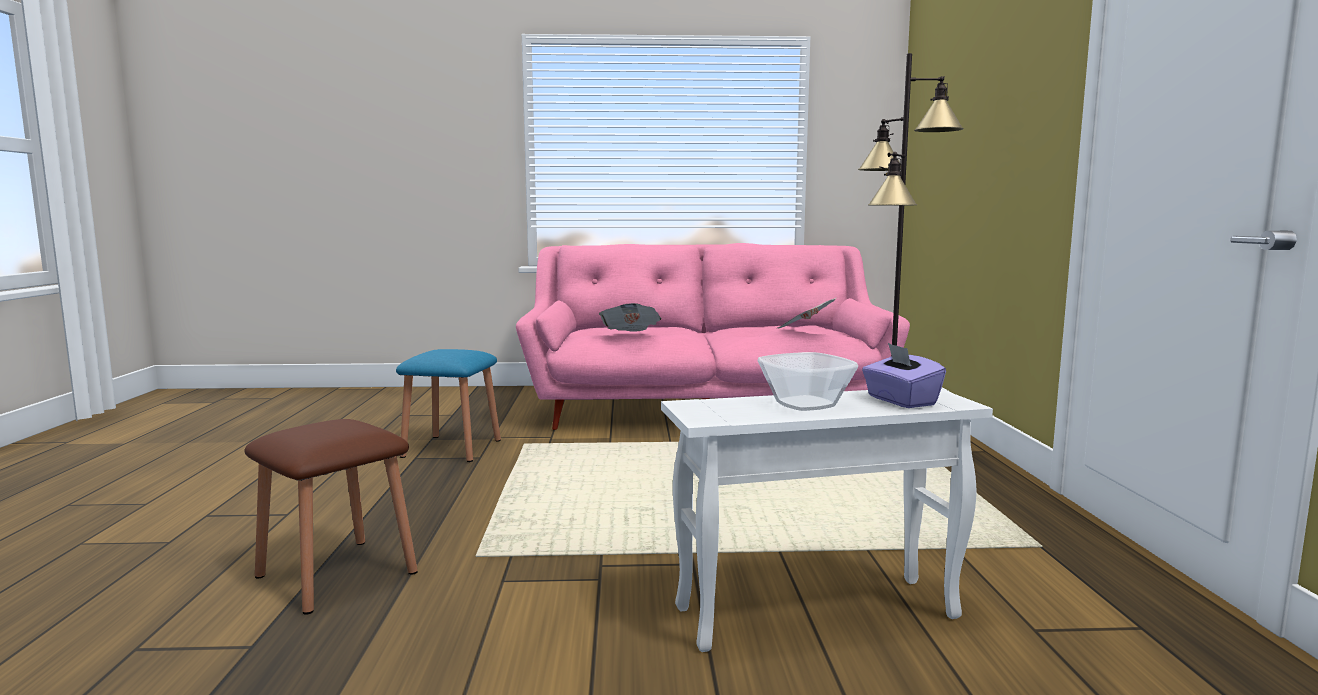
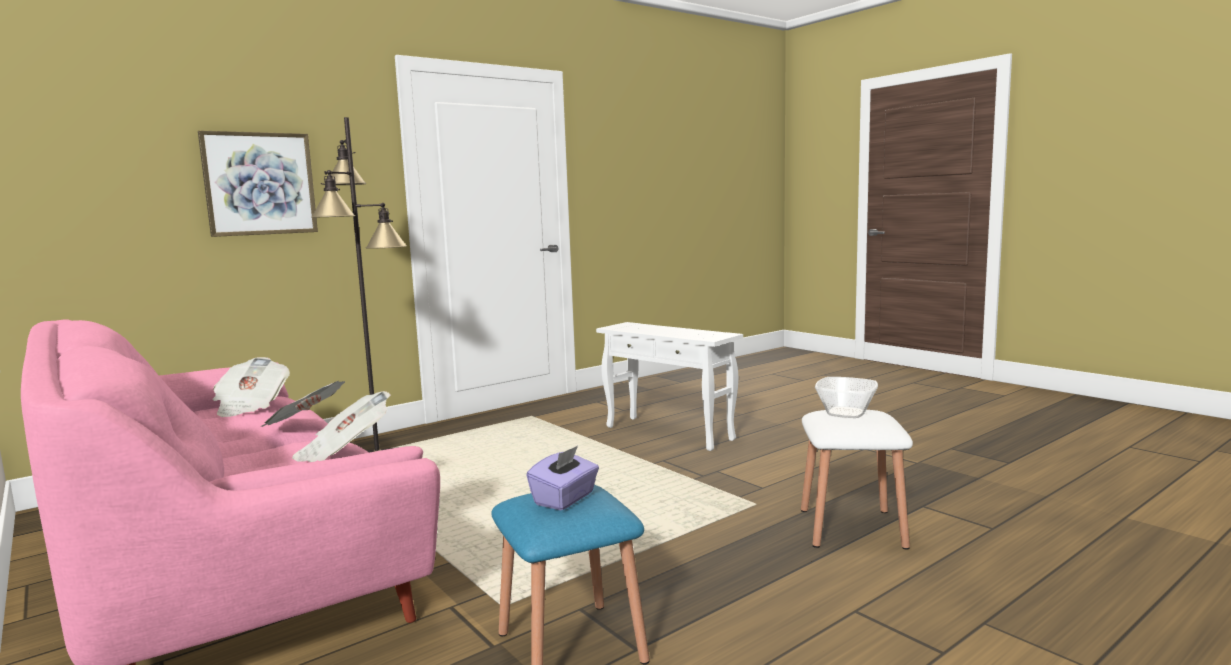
camera: 125 degrees left, 0 degrees up
(336, 574) = (851, 528): brown stool -> white stool
(727, 337) = (305, 425): none -> newspaper
(807, 404) = (672, 331): bowl -> bowl (845, 413)
(900, 401) = (639, 327): purple tissue box -> purple tissue box (565, 499)
(987, 133) = (260, 184): none -> picture

